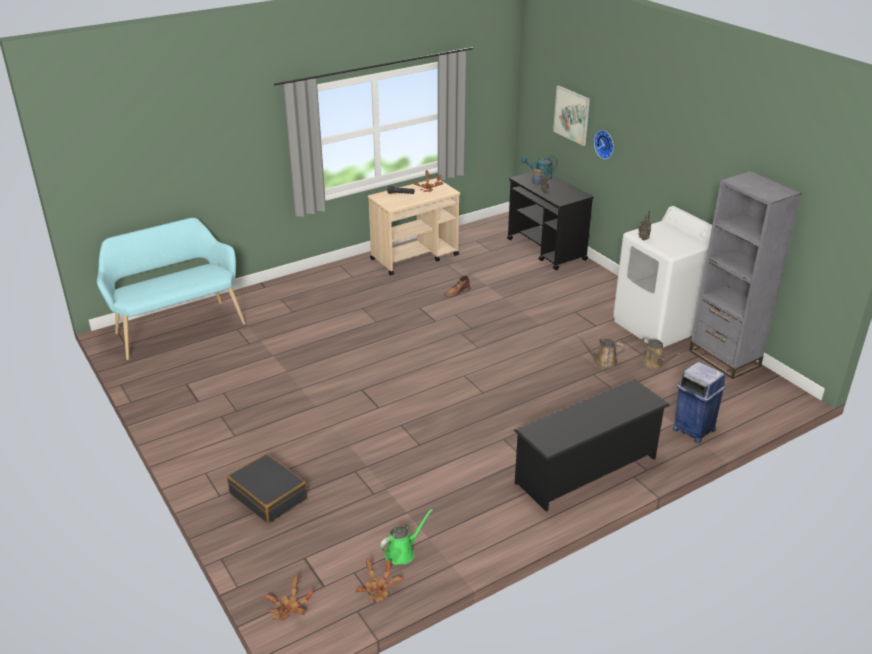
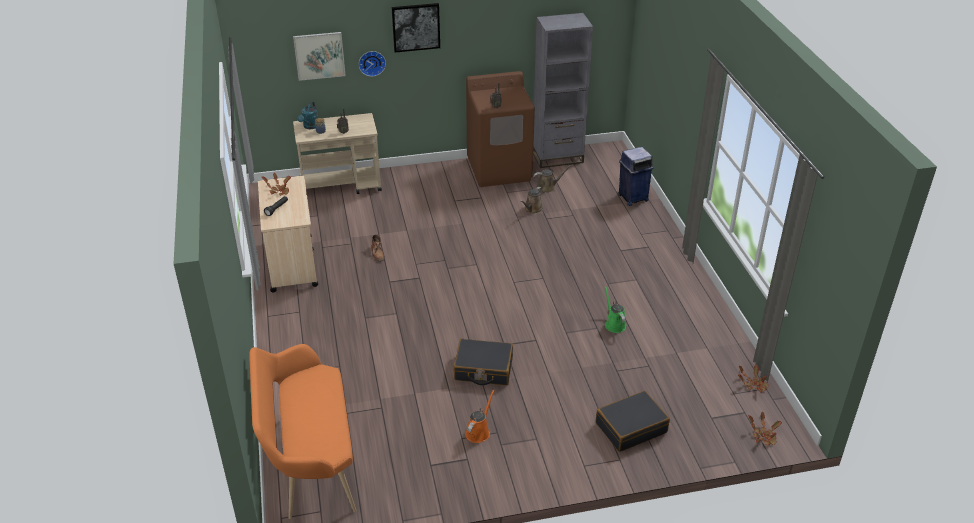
camera: 70 degrees left, 5 degrees up
(177, 327) = (310, 462): turquoise bench -> orange bench
(234, 400) = (478, 432): none -> orange watering can
(320, 385) = (483, 369): none -> black suitcase
(402, 552) = (719, 364): green watering can -> green watering can (614, 324)
(546, 250) = (341, 185): black cart -> beige cart
(587, 470) = (659, 255): black shoe rack -> none
(644, 124) = (416, 27): none -> picture
(658, 326) = (499, 170): white washing machine -> brown washing machine

